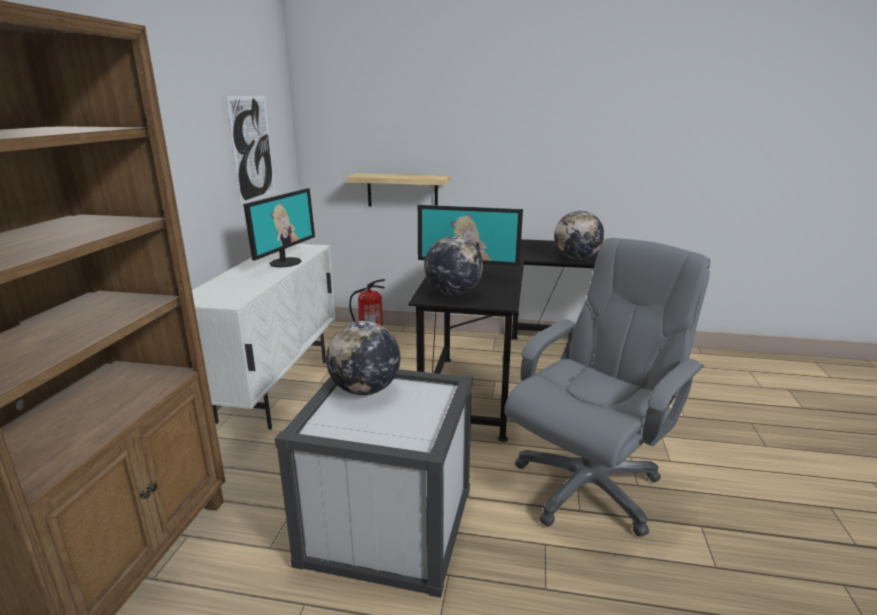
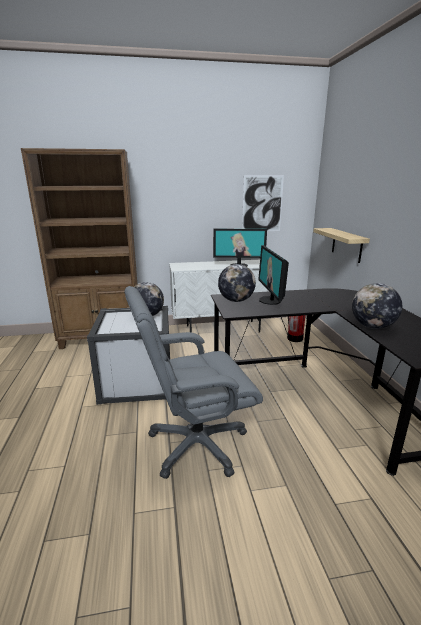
camera: 70 degrees right, 0 degrees up
(588, 485) = (196, 444): grey office chair -> grey office chair turned 135 degrees clockwise

